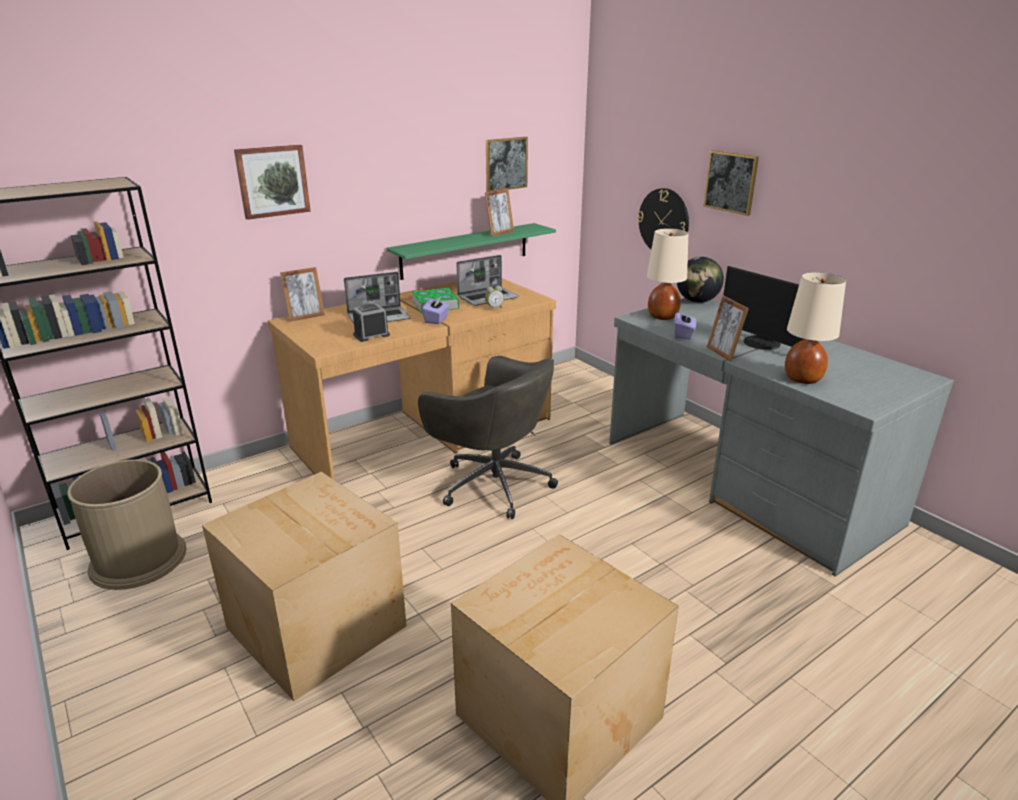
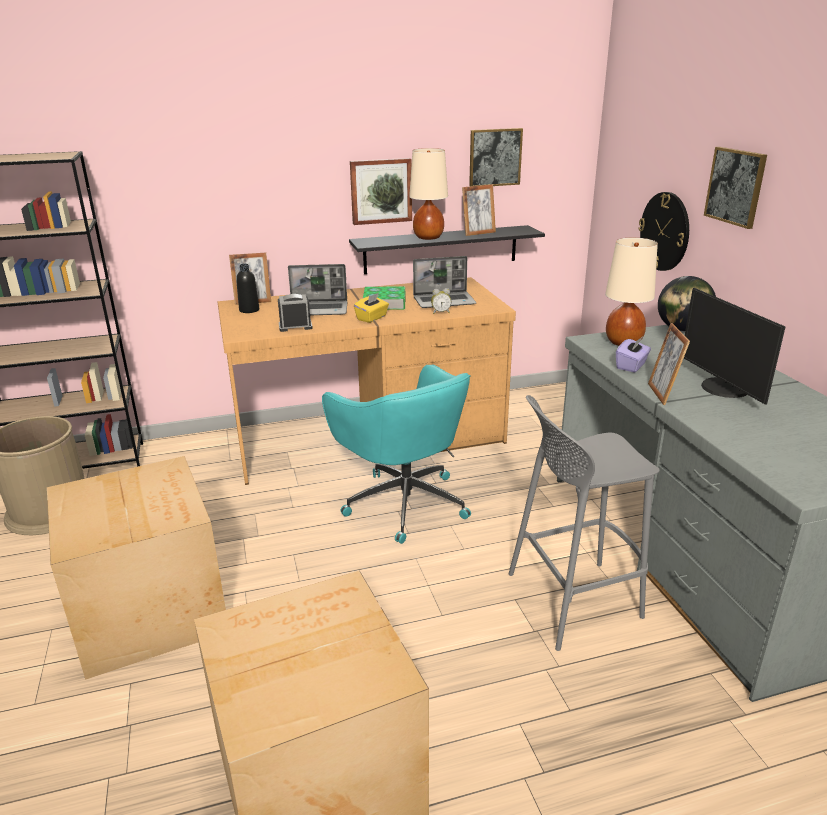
camera: 20 degrees right, 0 degrees up
(272, 181) = (228, 163): picture -> picture (381, 191)
(310, 325) = (249, 310): none -> black bottle
(436, 319) = (372, 318): purple tissue box -> yellow tissue box
(465, 250) = (441, 249): green shelf -> black shelf
(493, 484) = (404, 501): grey office chair -> turquoise office chair
(675, 534) = (572, 600): none -> grey stool
(802, 379) = (743, 440): beige table lamp -> beige table lamp (428, 238)

